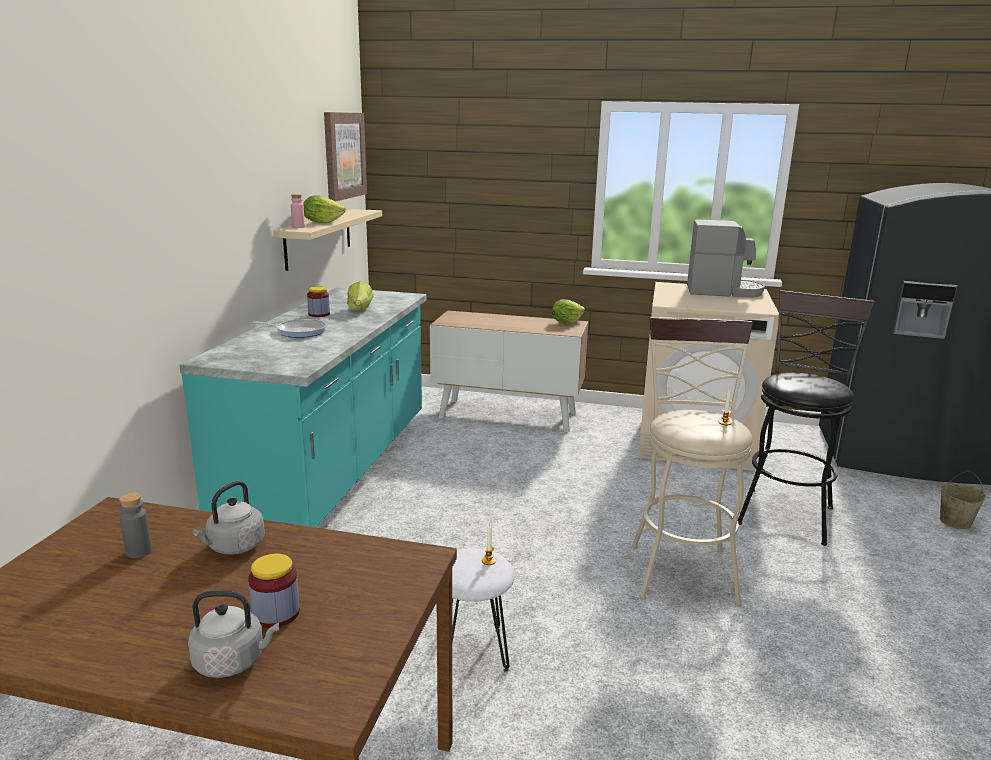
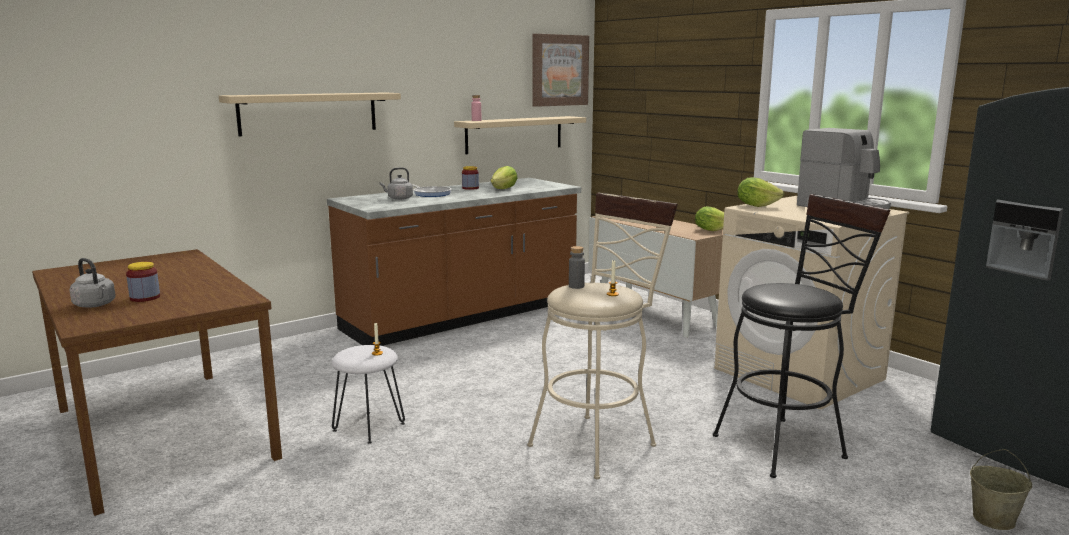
camera: 40 degrees right, 5 degrees down
(139, 551) = (158, 267): grey bottle -> grey bottle (576, 286)
(144, 243) = (309, 113): none -> beige shelf
(234, 547) = (191, 275): grey kettle -> grey kettle (398, 198)
(322, 222) = (504, 119): lettuce -> lettuce (756, 205)
(333, 472) = (463, 317): turquoise counter -> brown counter

